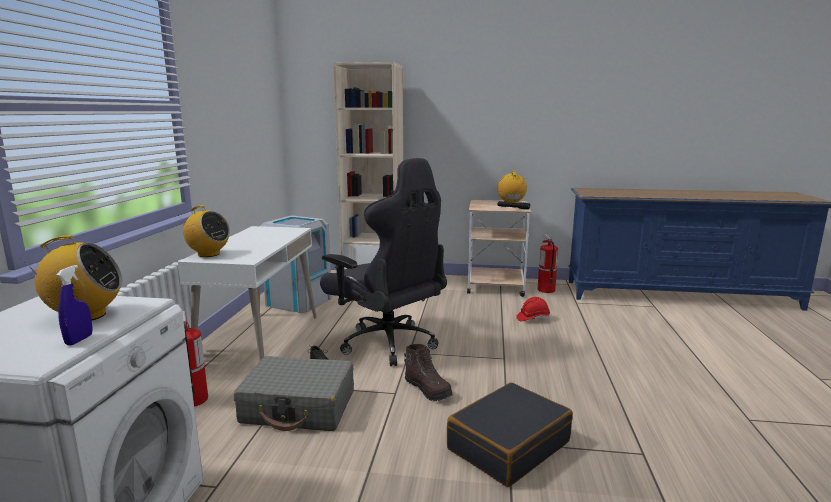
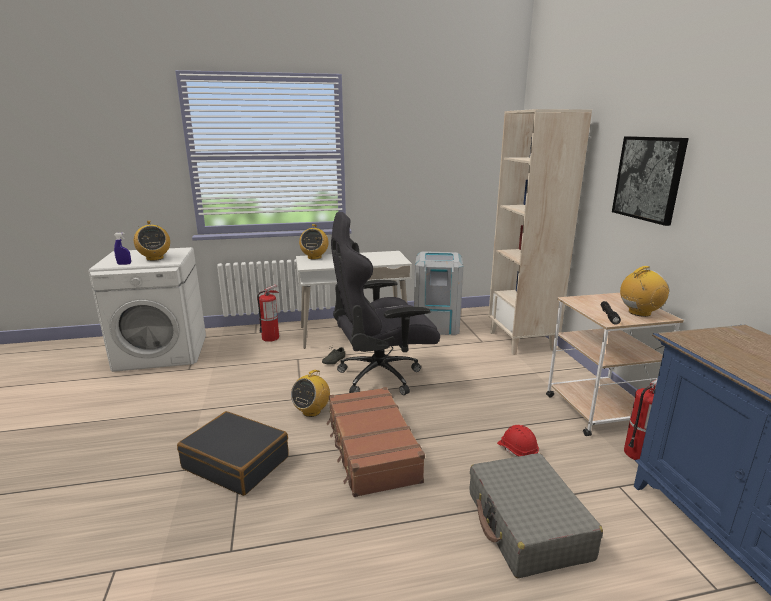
camera: 70 degrees right, 5 degrees up
(299, 407) = (271, 369): grey suitcase -> grey suitcase (527, 525)
(384, 342) = (384, 376): black office chair -> black office chair turned 45 degrees clockwise
(428, 389) = (311, 411): brown boot -> radio
(473, 116) = (648, 178): none -> picture
(511, 369) = (371, 449): none -> brown suitcase

